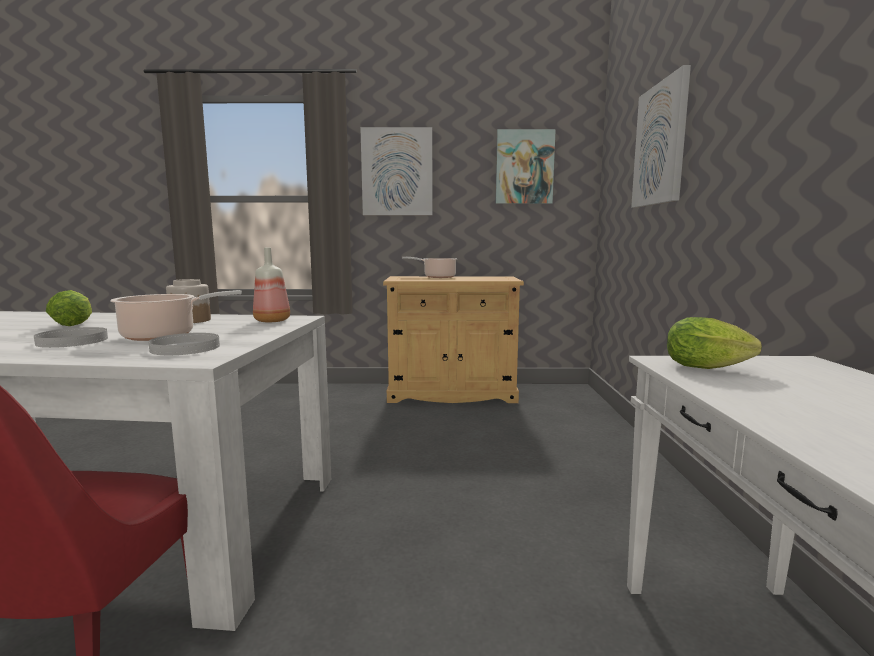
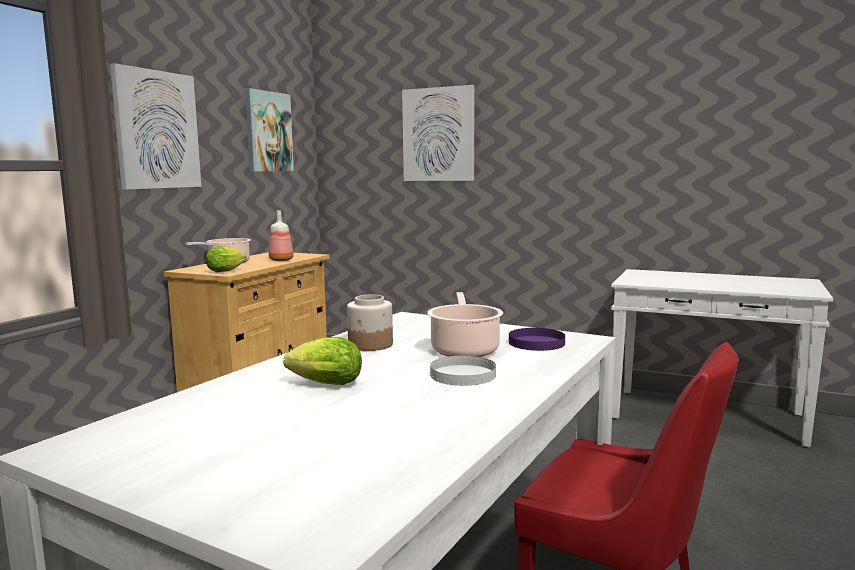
camera: 65 degrees left, 0 degrees up
(185, 348) = (536, 343): white plate -> purple plate
(273, 320) = (415, 323): bottle -> bottle (281, 260)
(710, 368) = (645, 280): lettuce -> lettuce (227, 271)

